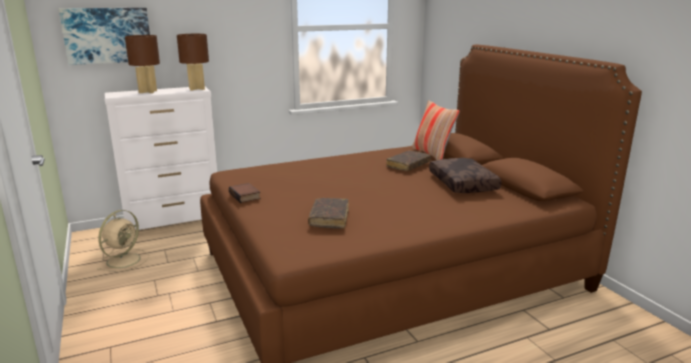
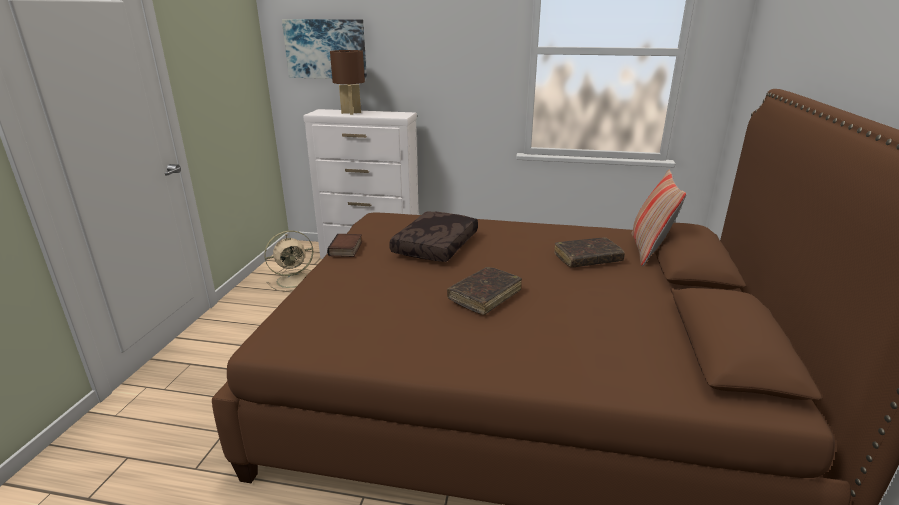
camera: 35 degrees right, 5 degrees up
(196, 89) = (399, 115): brown table lamp -> none
(329, 218) = (379, 306): brown book -> brown book (485, 296)
(464, 183) = (628, 311): brown pillow -> brown pillow (436, 246)

